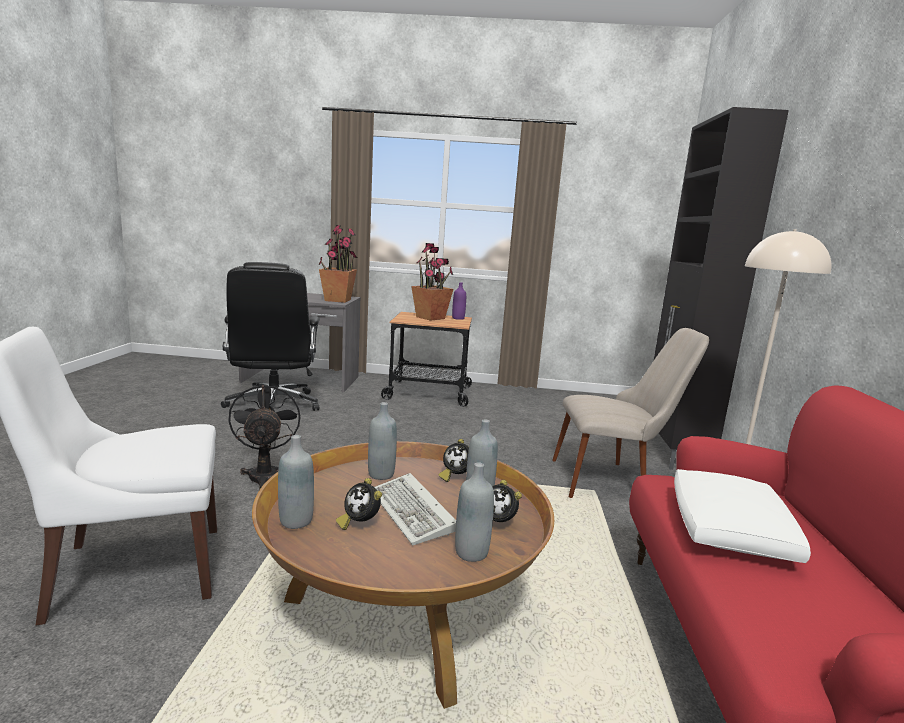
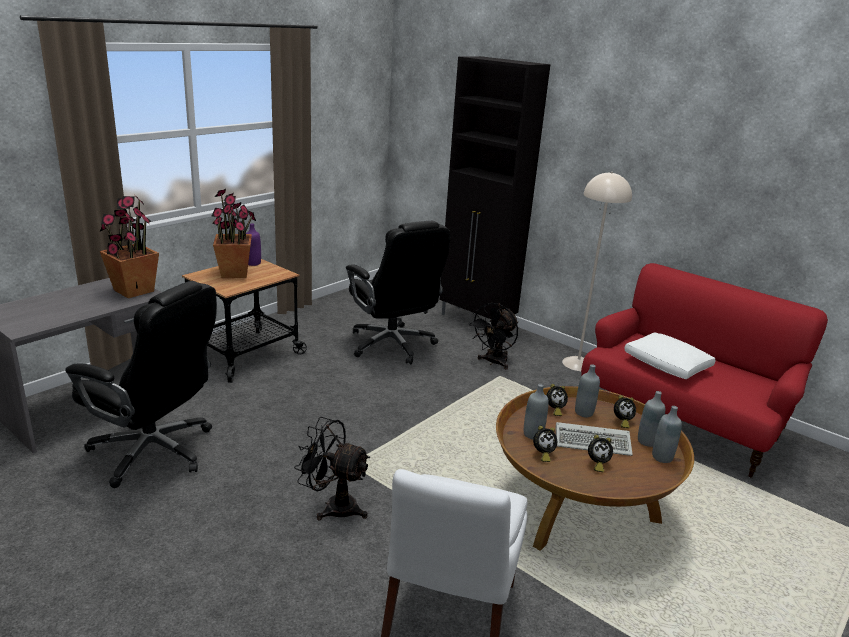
camera: 55 degrees left, 10 degrees up
(296, 521) = (583, 485): grey bottle -> grey bottle (662, 457)
(342, 486) = (542, 454): none -> alarm clock
(544, 431) = (392, 345): none -> black office chair
(614, 481) = (493, 362): beige chair -> black fan

